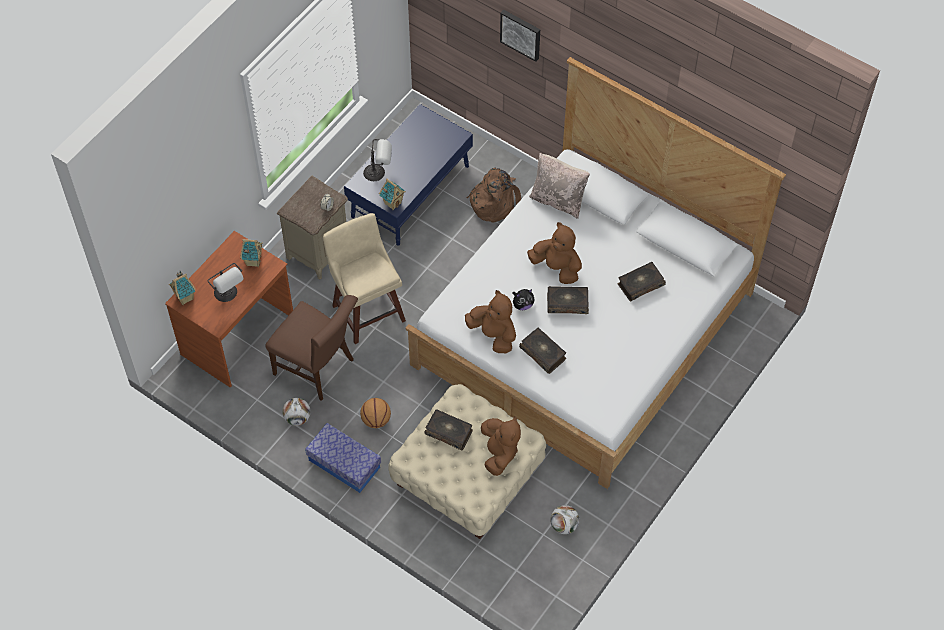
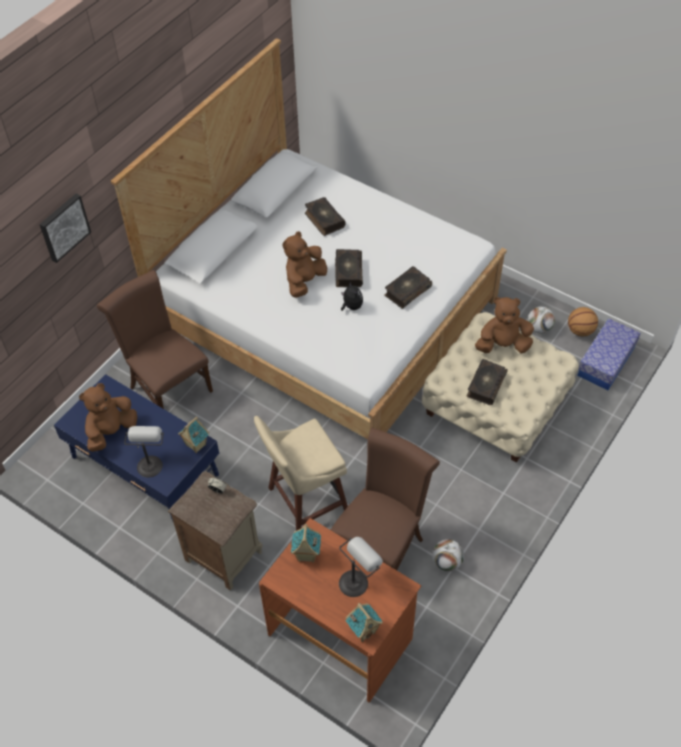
camera: 90 degrees left, 5 degrees down
(344, 464) = (498, 512): storage box -> storage box (606, 362)
(376, 420) = (442, 485): basketball -> basketball (580, 331)
(493, 334) = (387, 330): brown plush toy -> brown plush toy (111, 431)
(495, 202) = (167, 387): brown backpack -> brown chair
(558, 200) = (219, 281): beige pillow -> none

